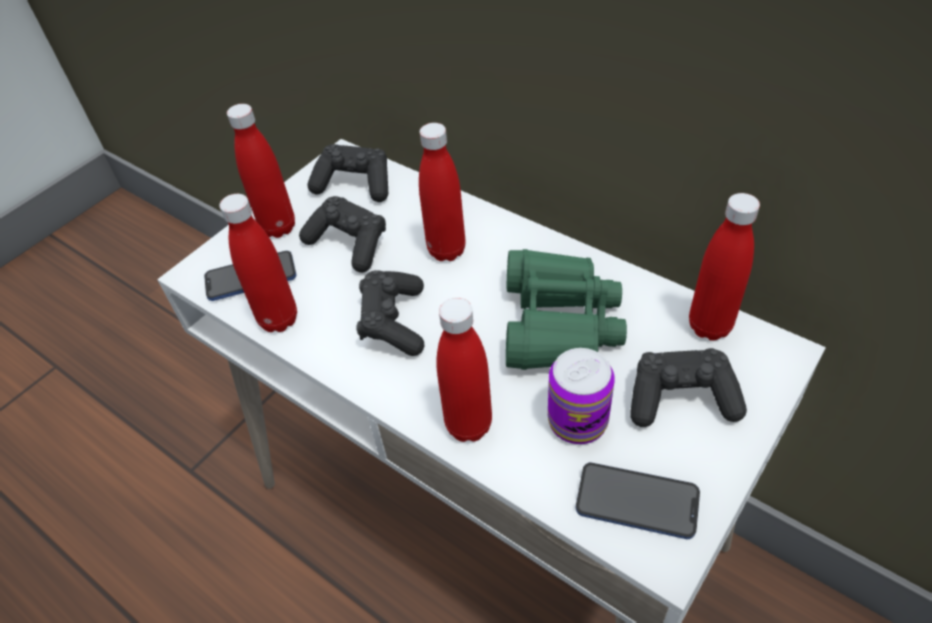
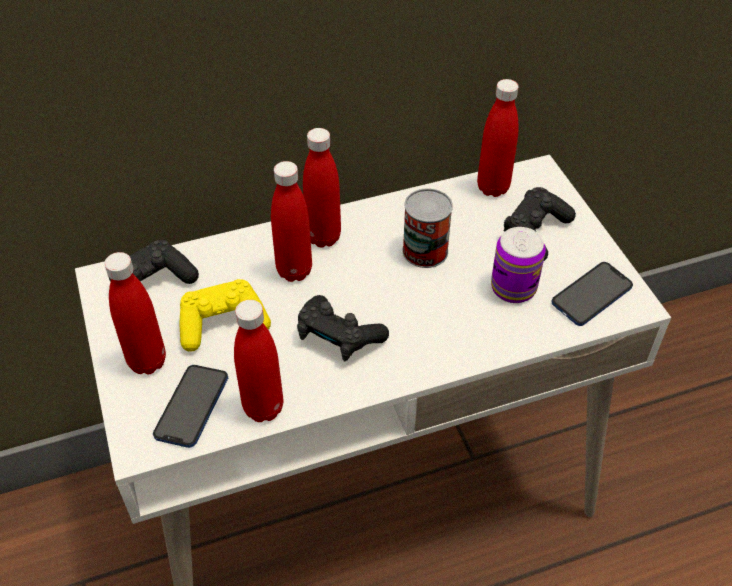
camera: 60 degrees left, 0 degrees up
(349, 244) = (222, 324): black game controller -> yellow game controller
(468, 425) = (471, 343): red bottle -> red bottle (323, 237)
(559, 323) = (425, 251): green binoculars -> can

